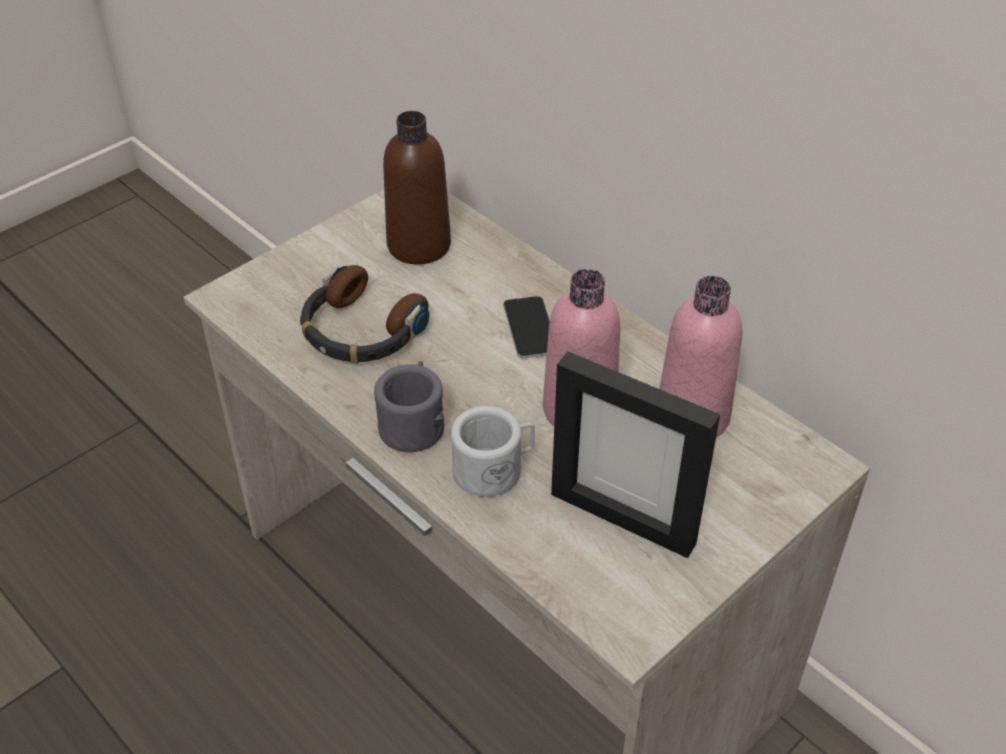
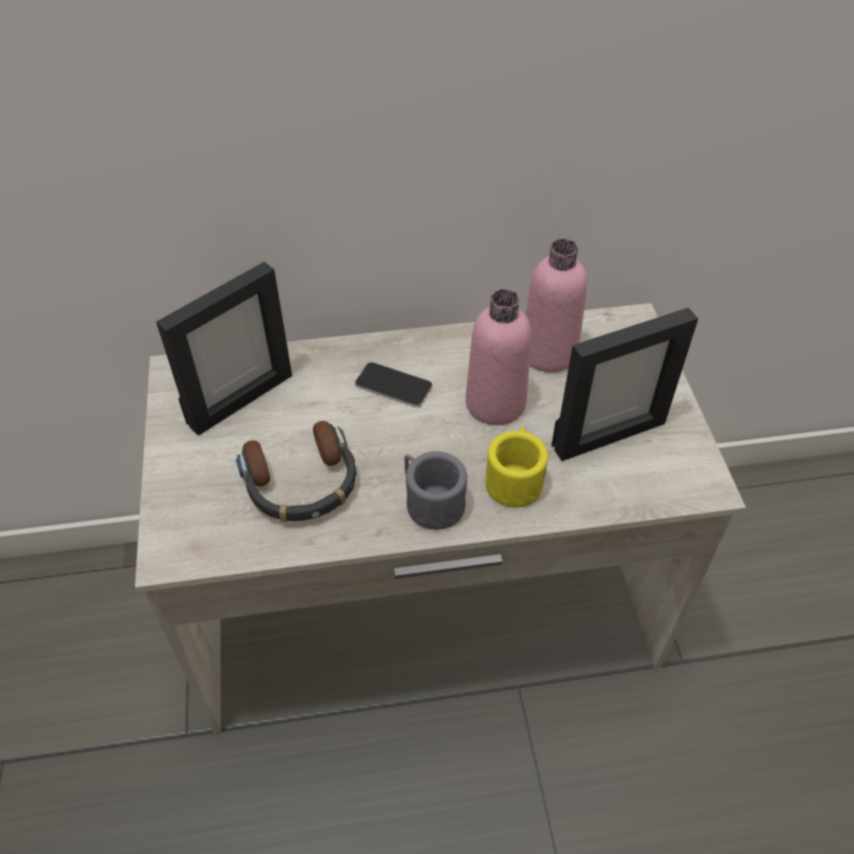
camera: 55 degrees left, 5 degrees up
(419, 245) = (240, 399): brown bottle -> picture frame
(494, 469) = (515, 479): white mug -> yellow mug

